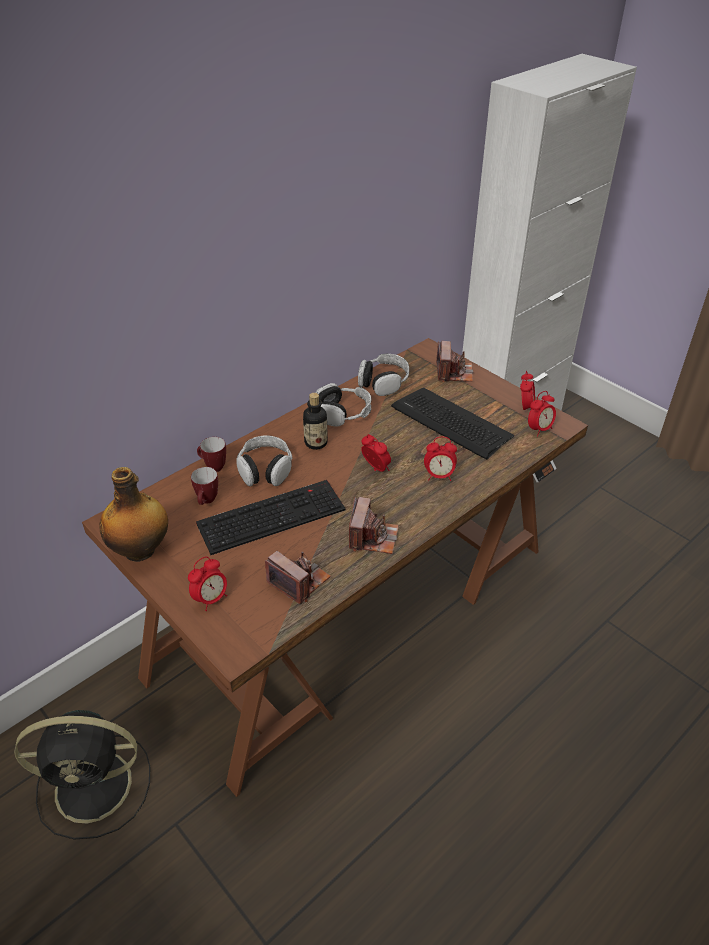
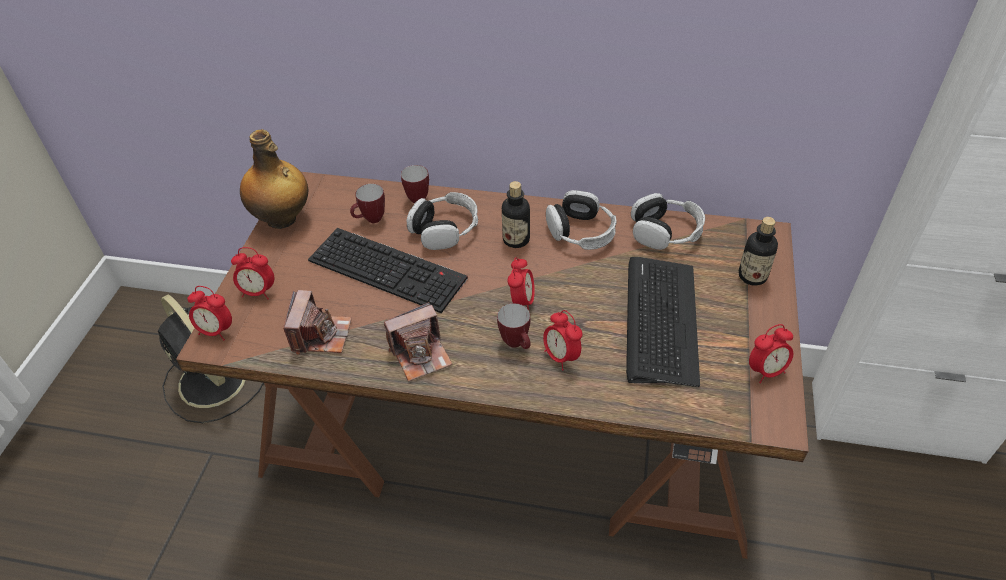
camera: 55 degrees right, 5 degrees up
(409, 489) = (517, 344): none -> mug
(454, 373) = (752, 276): camera -> bottle
(539, 429) = (740, 405): alarm clock -> alarm clock (216, 331)

